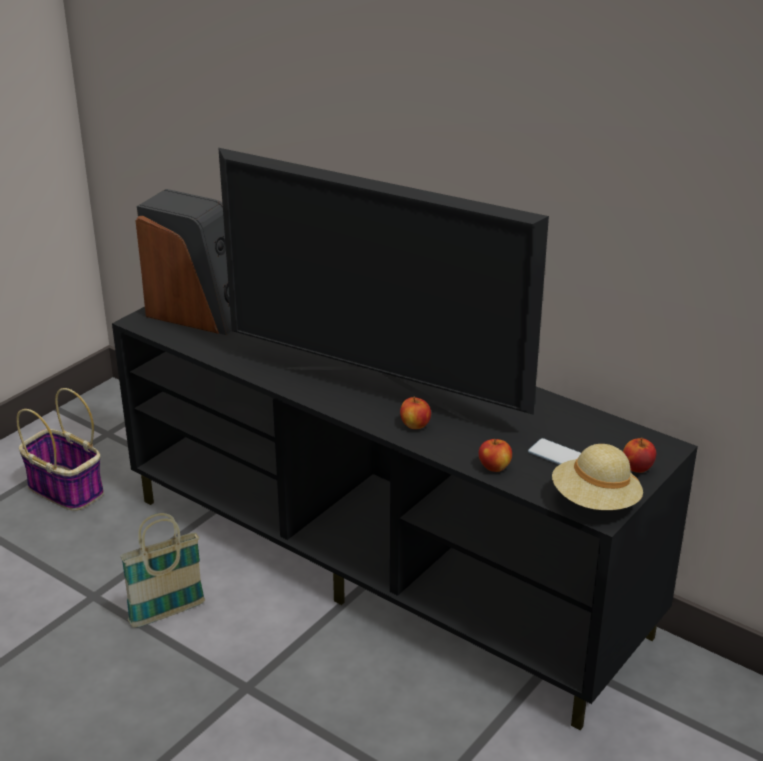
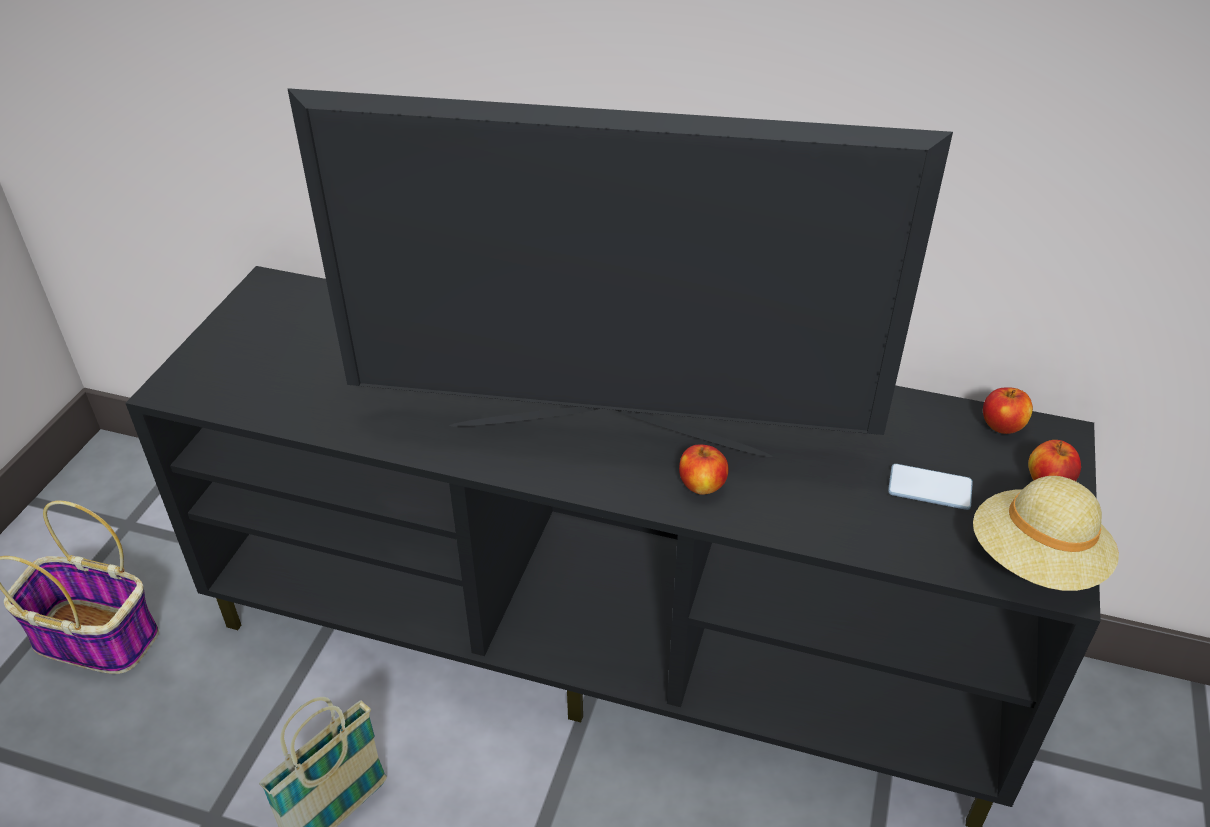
camera: 20 degrees left, 10 degrees up
(199, 314) = (265, 354): speaker -> none
(494, 467) = (860, 535): apple -> apple (1002, 426)

